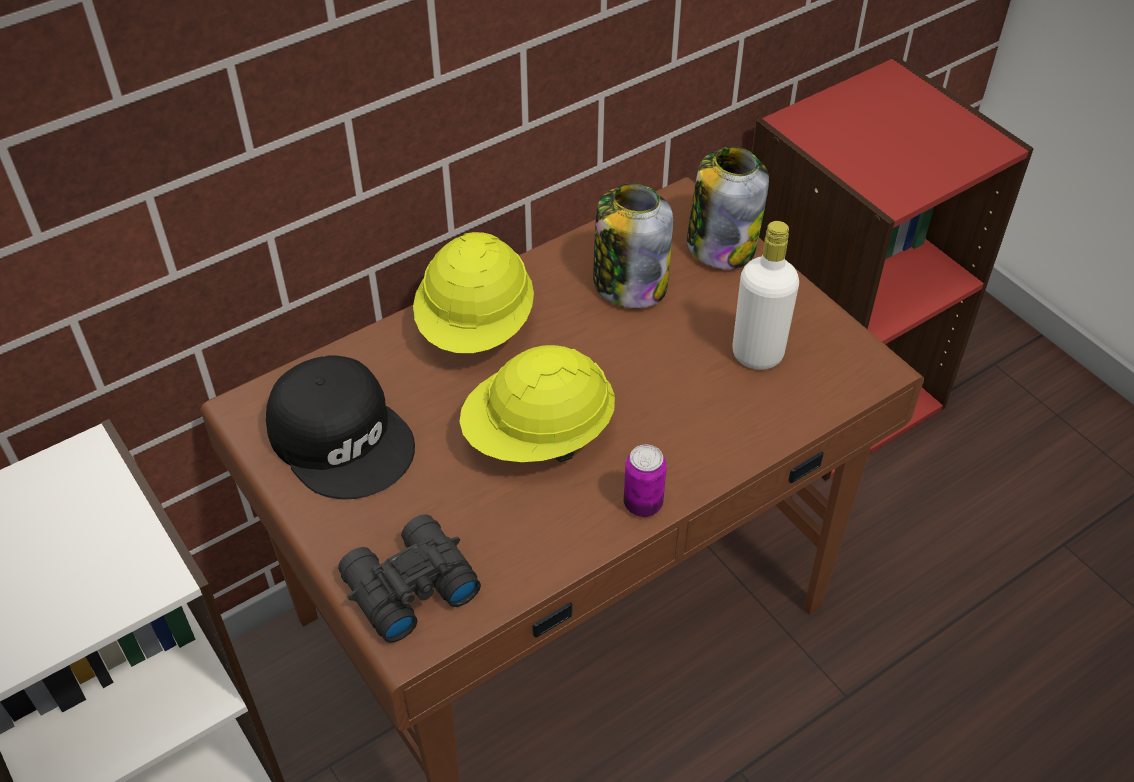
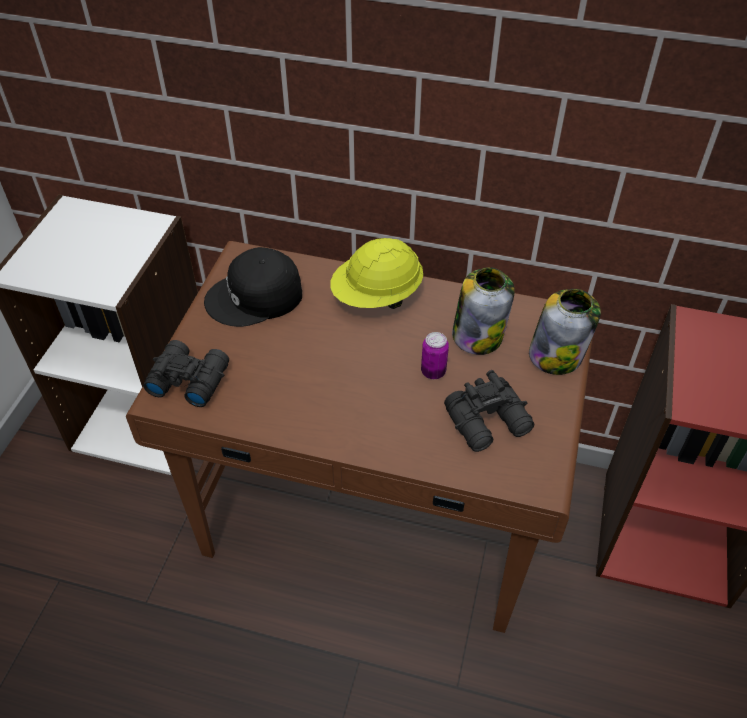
camera: 50 degrees right, 0 degrees up
(343, 437) = (255, 297): black cap -> black cap turned 60 degrees clockwise
(538, 436) = (329, 367): yellow hard hat -> none
(643, 504) = (327, 437): can -> can (433, 372)
(757, 354) = (489, 422): white bottle -> black binoculars

